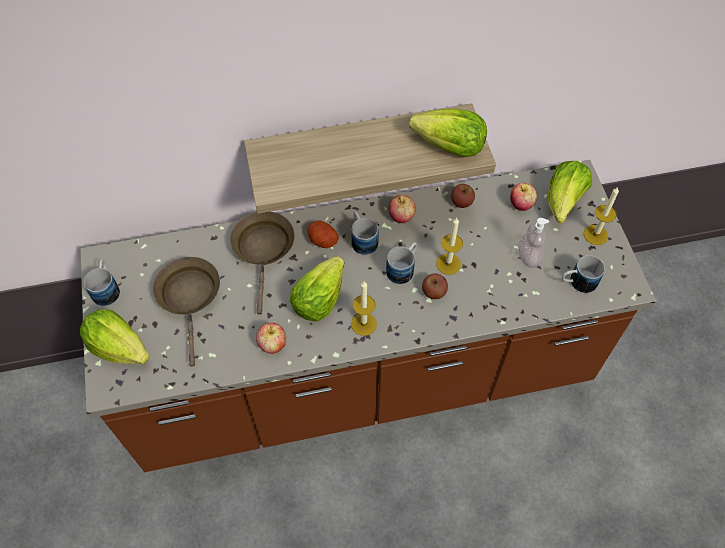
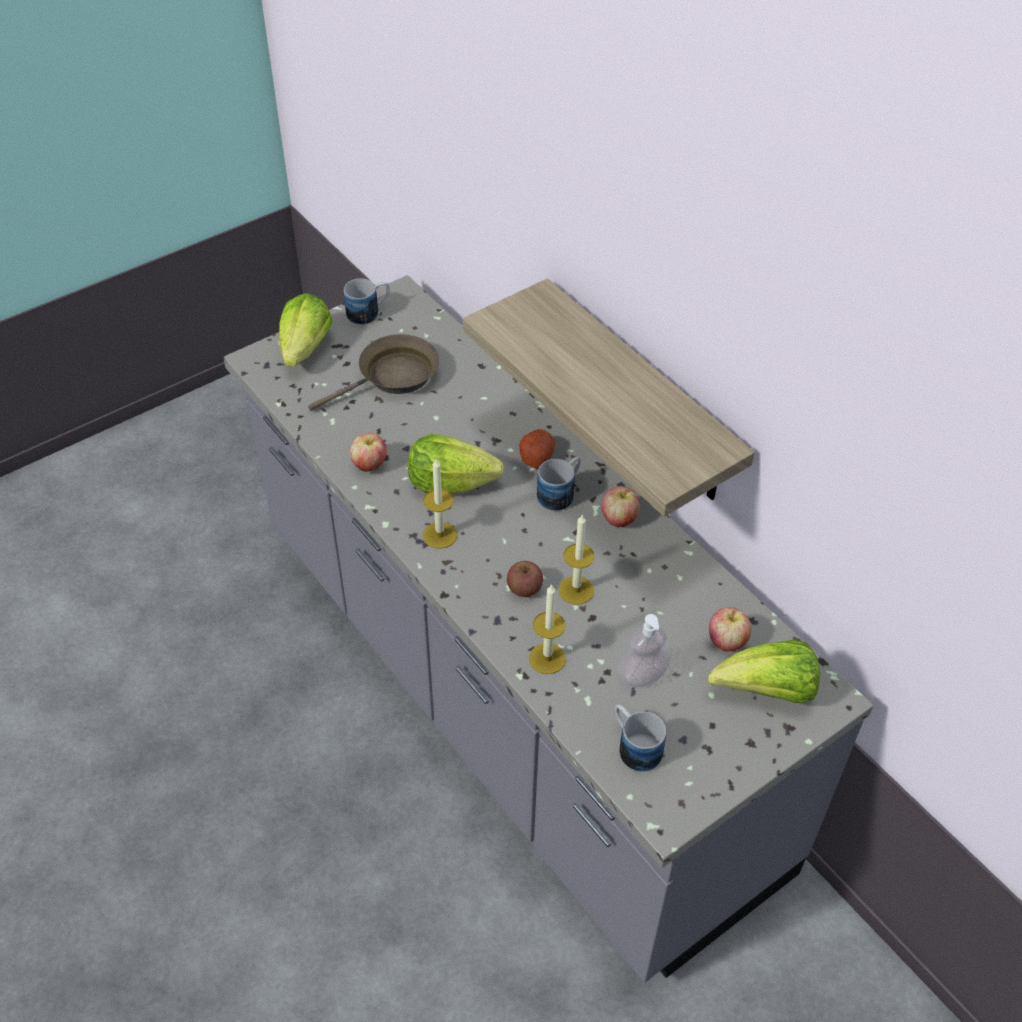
camera: 65 degrees right, 10 degrees down
(264, 250) = (490, 412): brown frying pan -> none
(362, 375) = (508, 696): brown counter -> grey counter
(403, 268) = (541, 546): mug -> none
(450, 147) = (661, 451): lettuce -> none
(461, 202) = (685, 573): apple -> none
(595, 235) = (733, 748): candle -> candle (547, 658)

